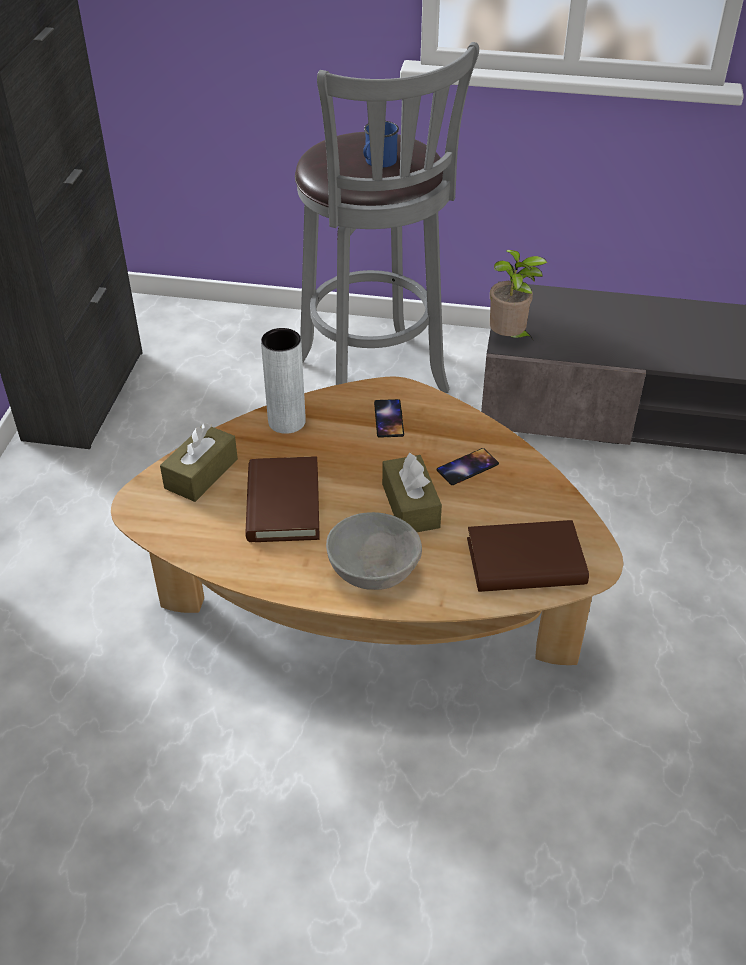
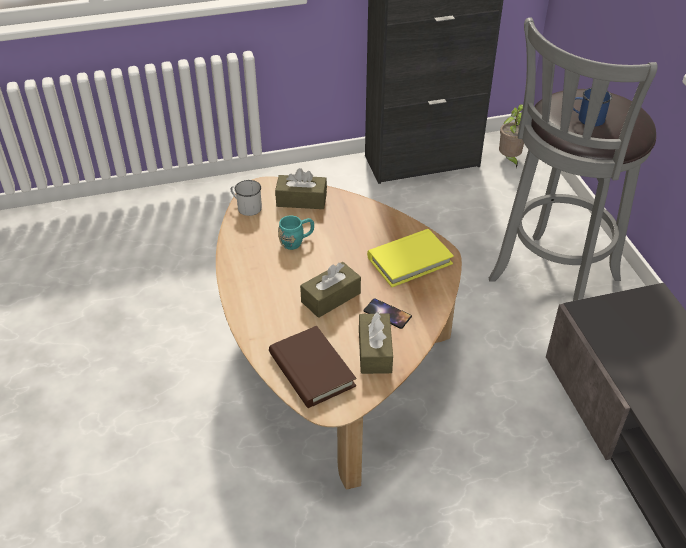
camera: 65 degrees right, 0 degrees up
(170, 533) = (246, 207): none -> white mug
(283, 504) = (297, 241): brown book -> turquoise mug
(286, 422) = (372, 217): grey vase -> none
(373, 572) = (261, 299): grey bowl -> none
(389, 419) = (409, 260): phone -> yellow book
(509, 339) = (591, 310): potted plant -> potted plant (509, 159)
(523, 498) = (375, 351): none -> brown tissue box

